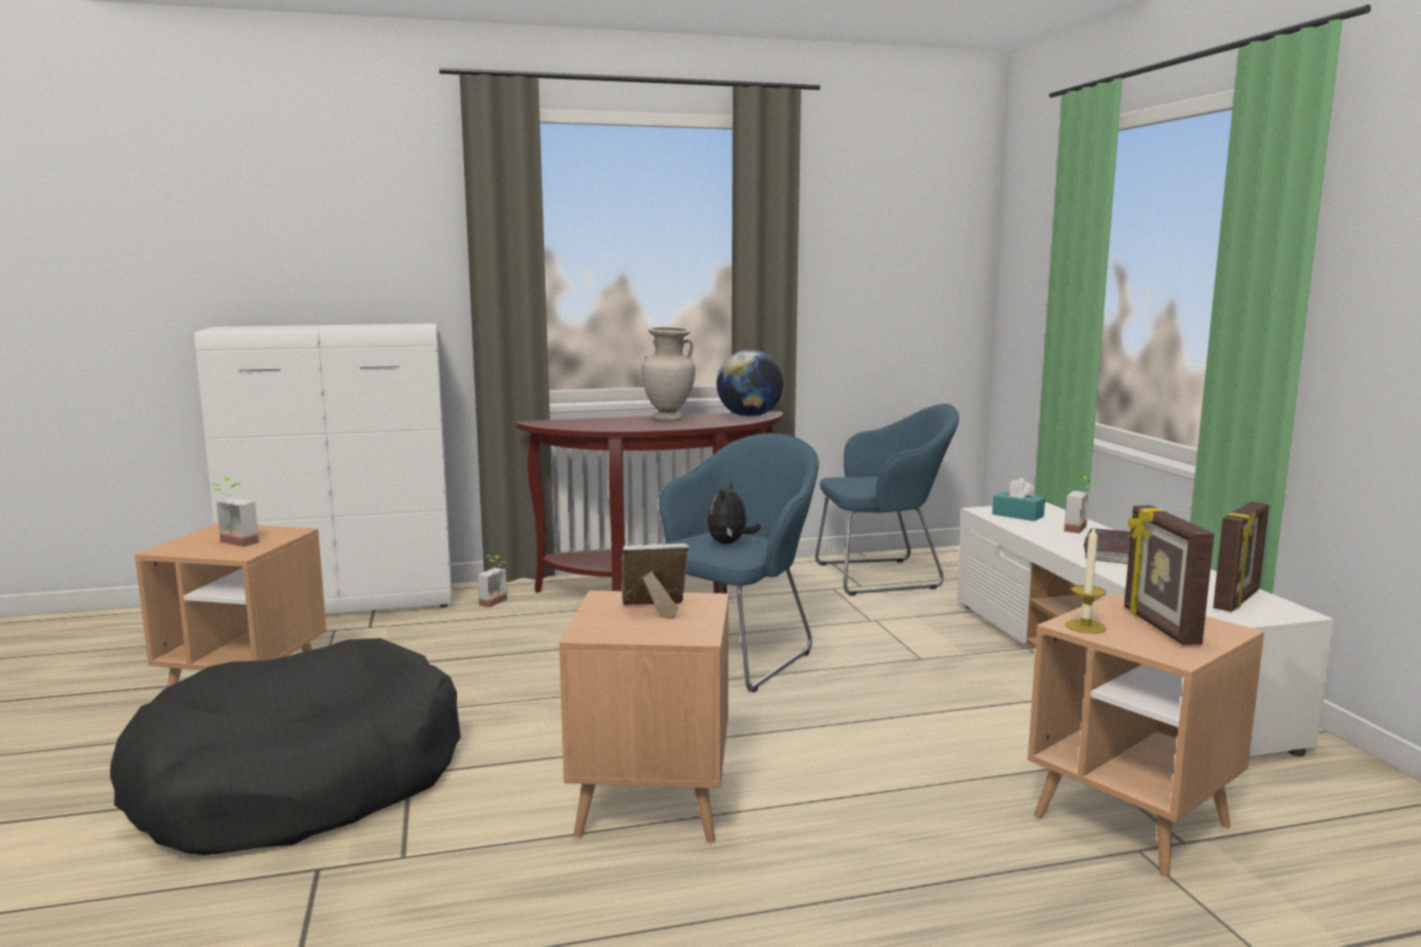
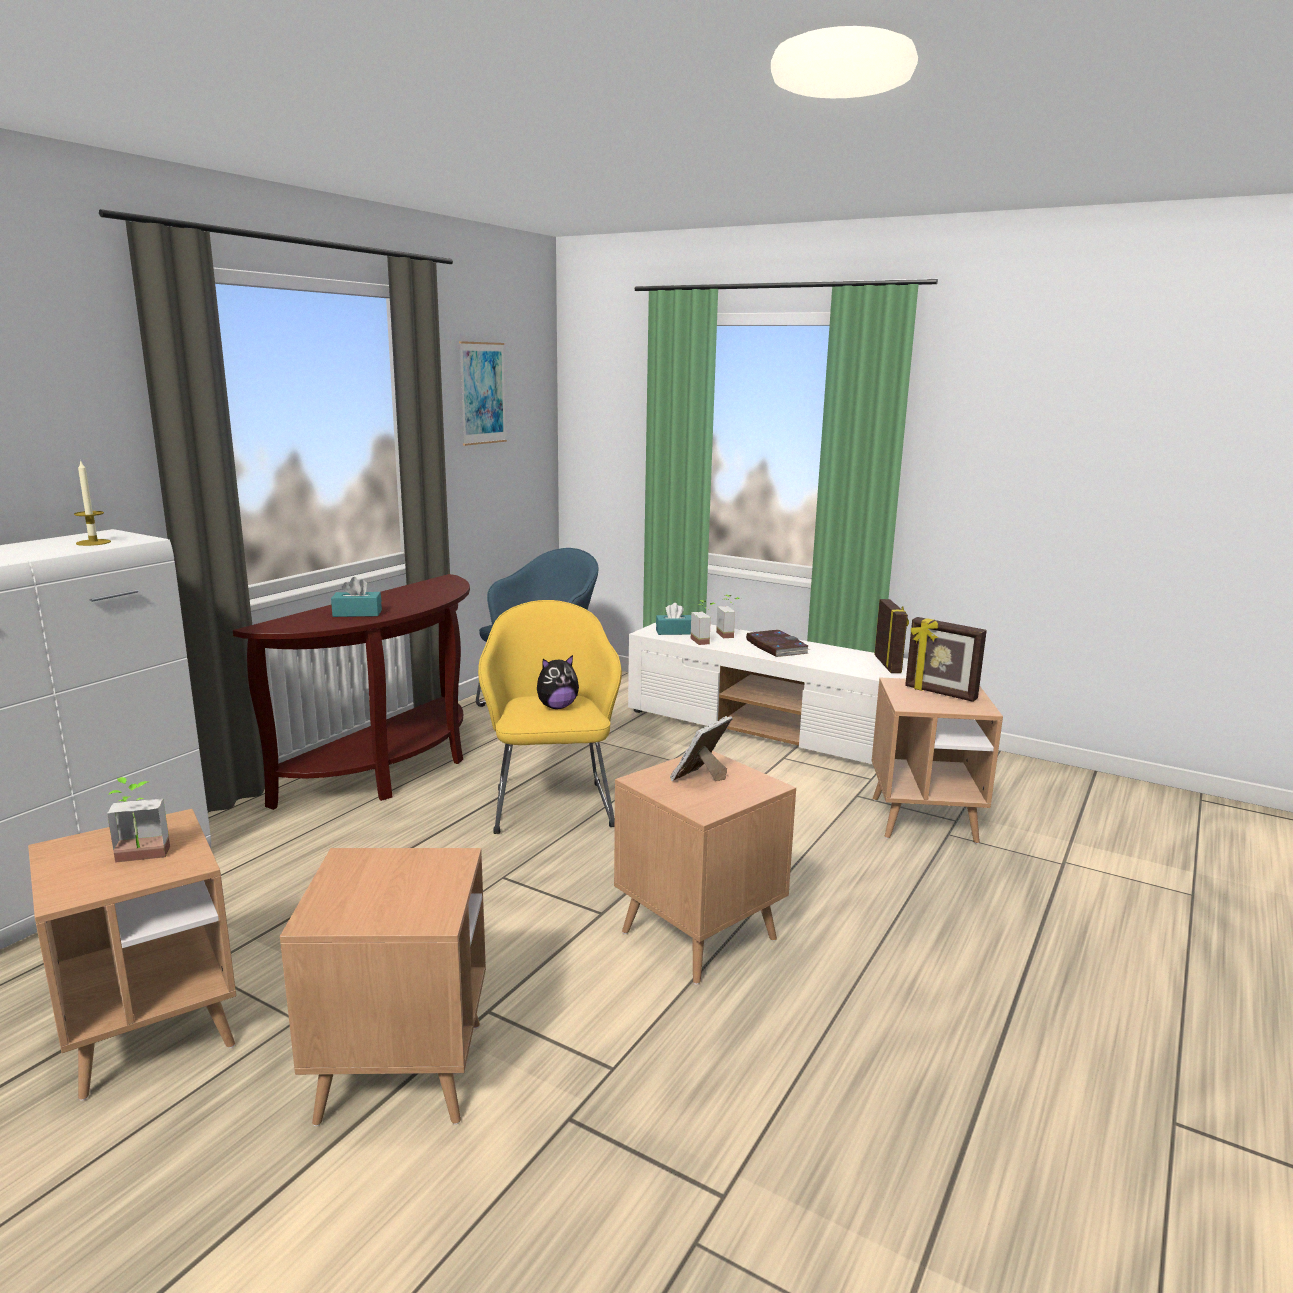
camera: 45 degrees left, 5 degrees up
(299, 781) = (402, 1071): black dog bed -> brown side table
(497, 603) = (252, 833): potted plant -> potted plant (704, 641)
(621, 424) = (357, 613): none -> turquoise tissue box
(668, 419) = (383, 600): beige vase -> none
(729, 543) = (557, 707): plush toy -> plush toy turned 90 degrees counterclockwise
(736, 655) = (552, 802): blue armchair -> yellow armchair
(749, 416) = (443, 584): globe -> none
(871, 227) = (482, 393): none -> picture
(1085, 626) = (915, 704): candle -> candle (93, 542)

